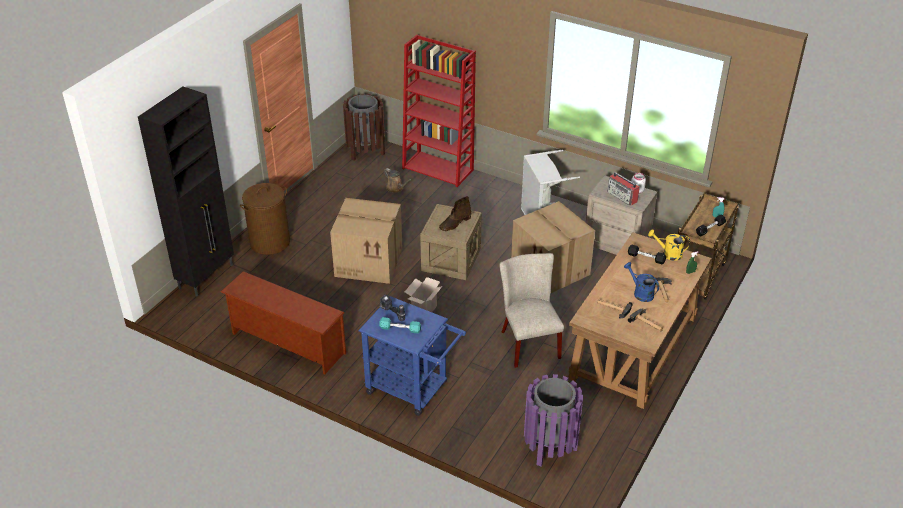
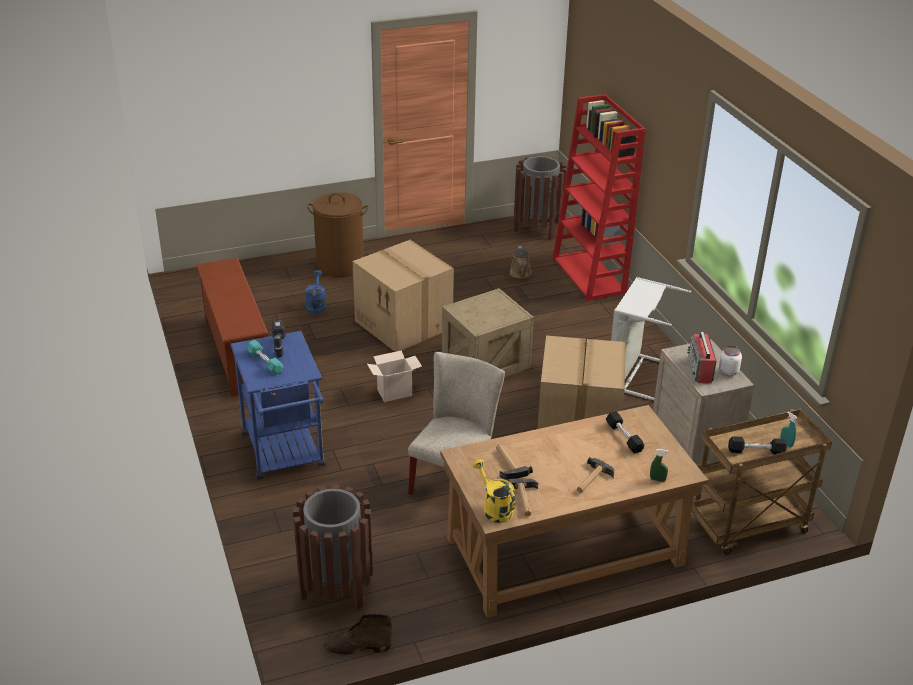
camera: 40 degrees right, 5 degrees down
(207, 276) = (251, 267): black cabinet -> none
(455, 223) = (490, 313): brown boot -> brown boot (357, 647)
(549, 447) = (336, 588): purple trash can -> brown trash can
(640, 293) = (562, 467): blue watering can -> blue watering can (316, 305)
(668, 254) = (658, 447): yellow watering can -> yellow watering can (494, 508)

